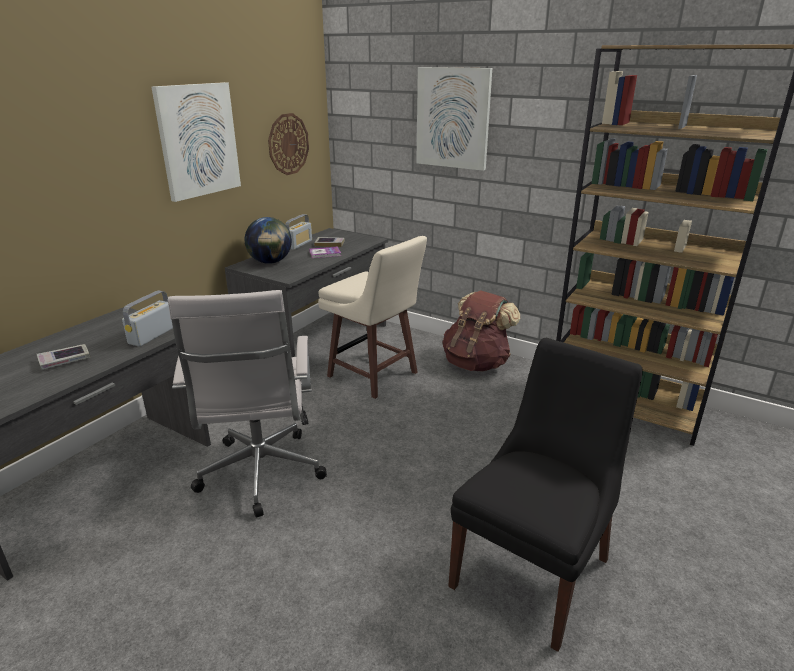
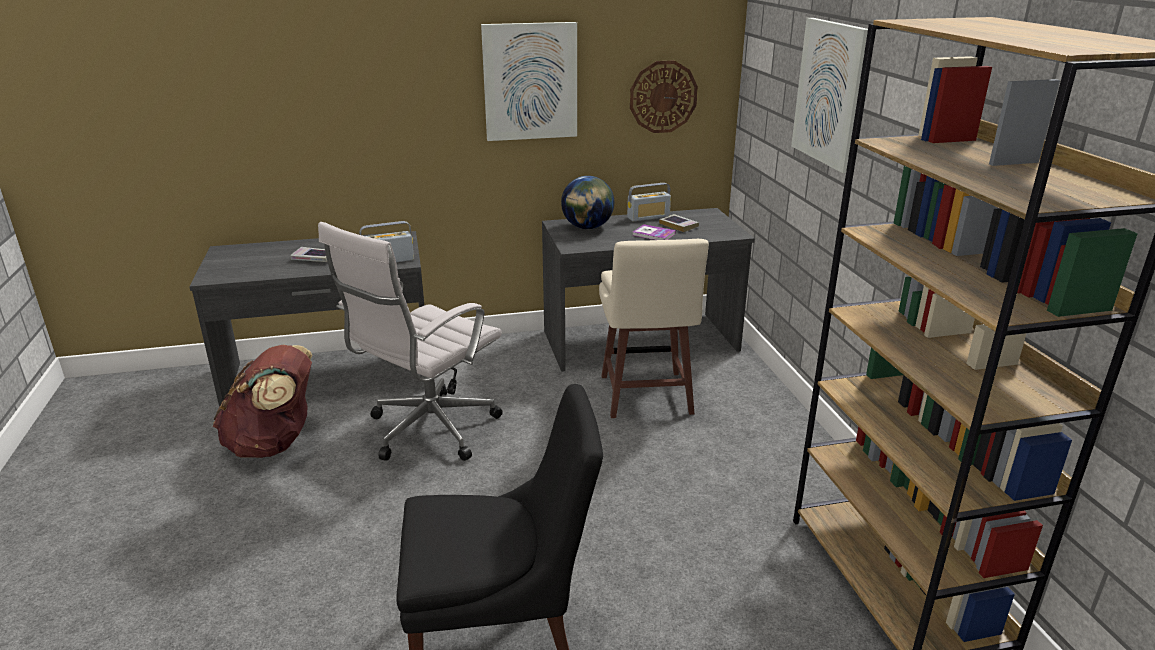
camera: 45 degrees right, 0 degrees up
(476, 363) = (778, 437): brown backpack -> brown backpack (275, 444)

